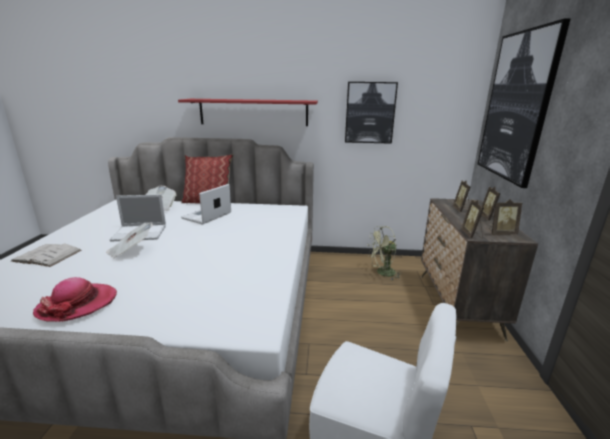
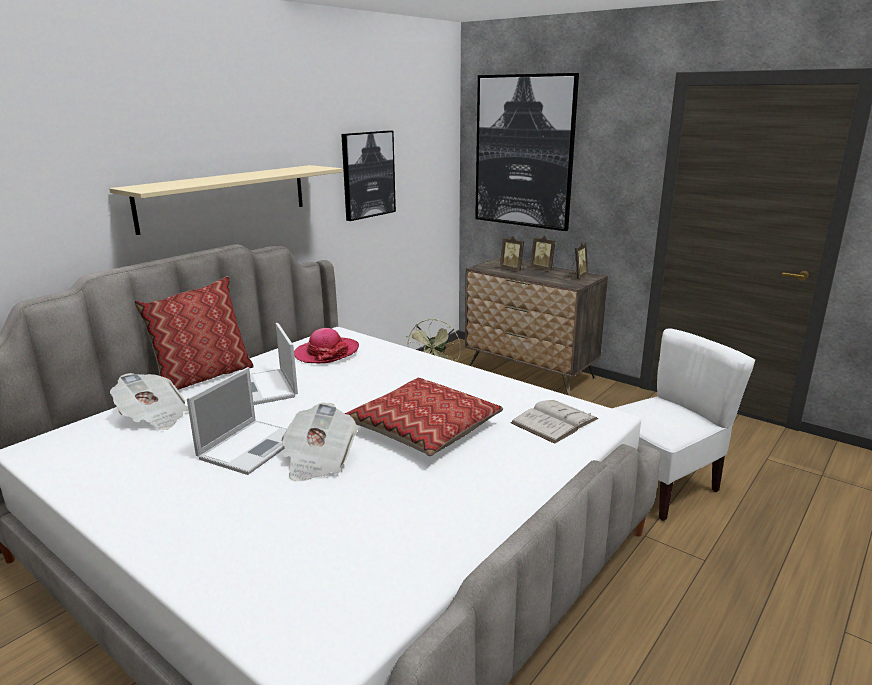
camera: 55 degrees left, 0 degrees up
(47, 255) = (224, 538): white book -> white book (554, 421)
(77, 304) = (451, 512): hat -> hat (326, 353)
(187, 265) = (423, 428): none -> pillow
(253, 112) = (225, 197): red shelf -> beige shelf
(472, 234) = (569, 285): picture frame -> none

